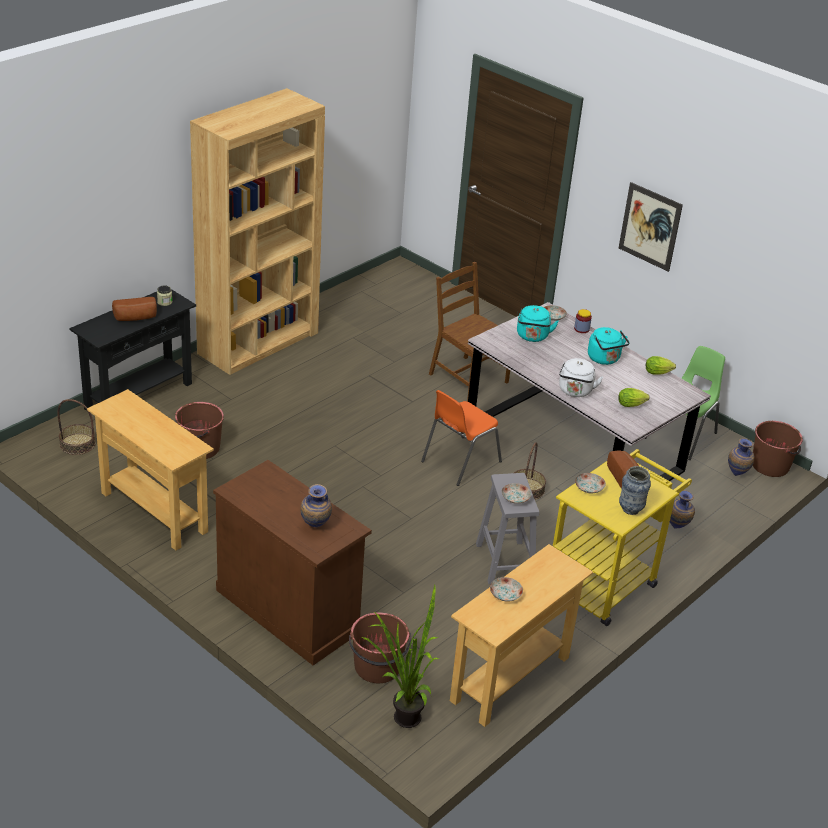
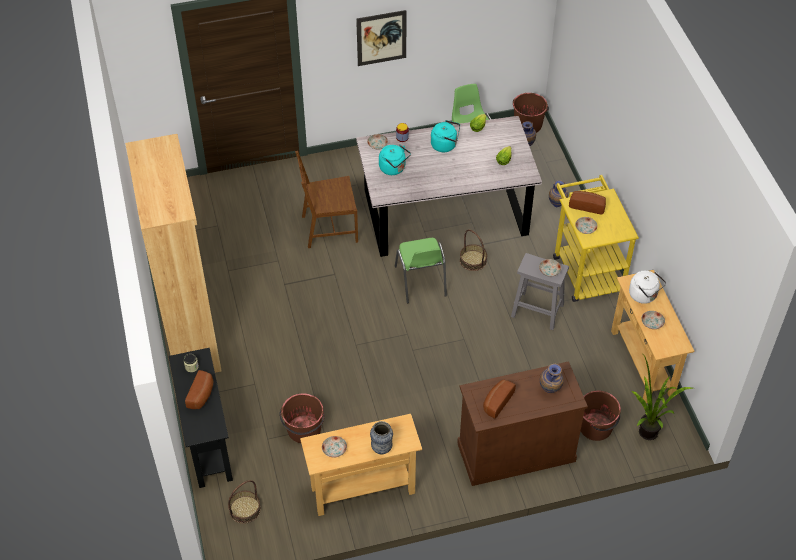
camera: 55 degrees left, 15 degrees up
(128, 414) = (334, 450): none -> plate
(265, 492) = (496, 402): none -> bread
(459, 461) = (421, 282): orange chair -> green chair
(575, 391) = (472, 180): white kettle -> white kettle (644, 295)
(630, 509) = (617, 220): vase -> vase (381, 448)

